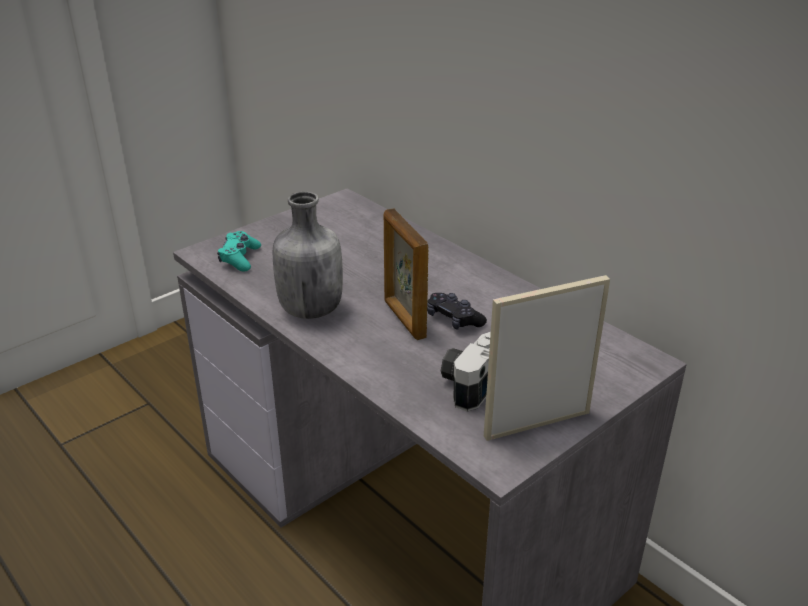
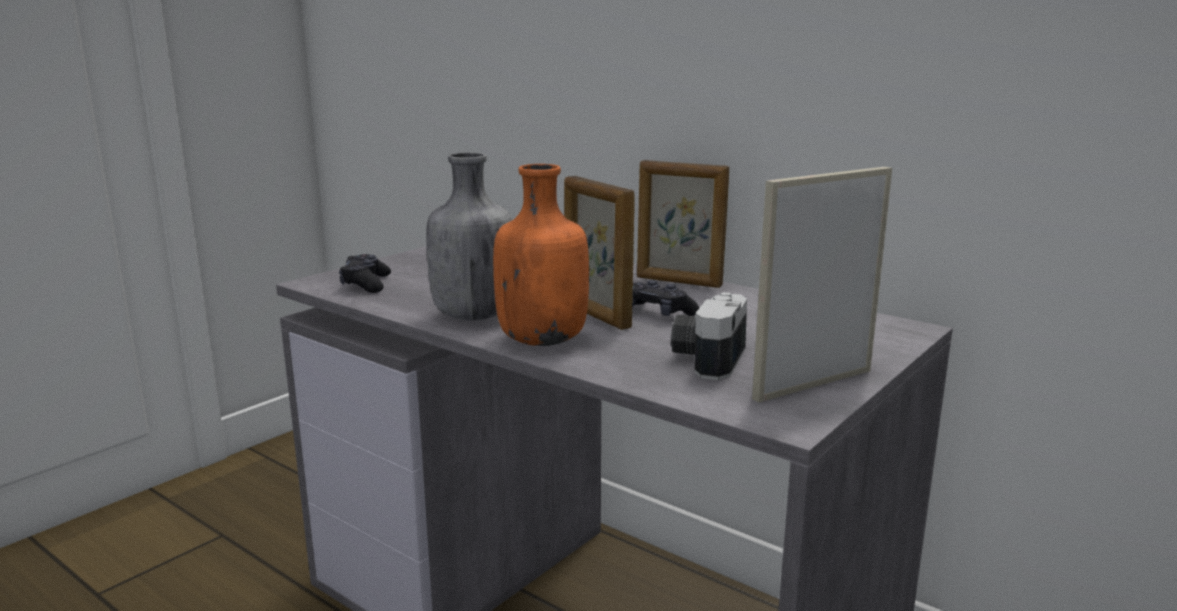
camera: 10 degrees left, 15 degrees down
(240, 258) = (366, 284): turquoise game controller -> black game controller
(353, 346) = (542, 340): none -> orange bottle
(487, 277) = (678, 282): none -> picture frame

